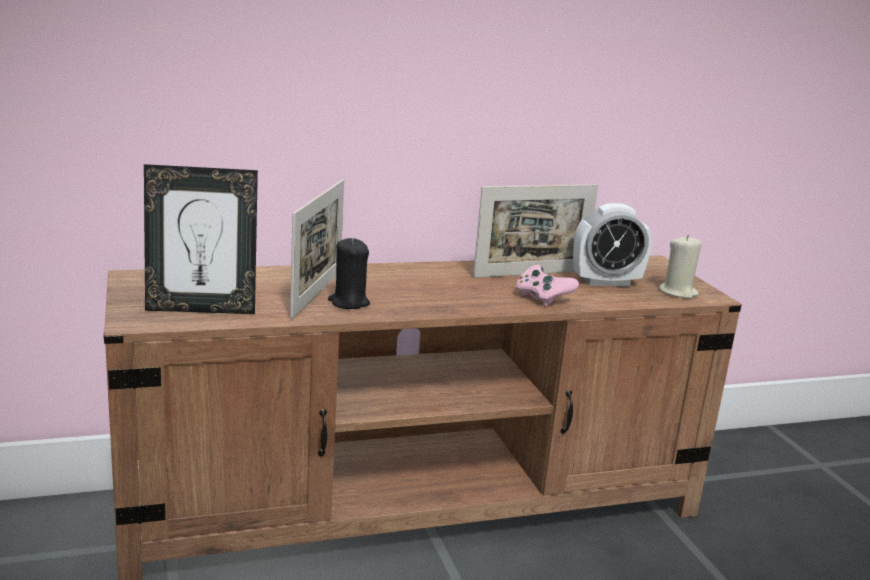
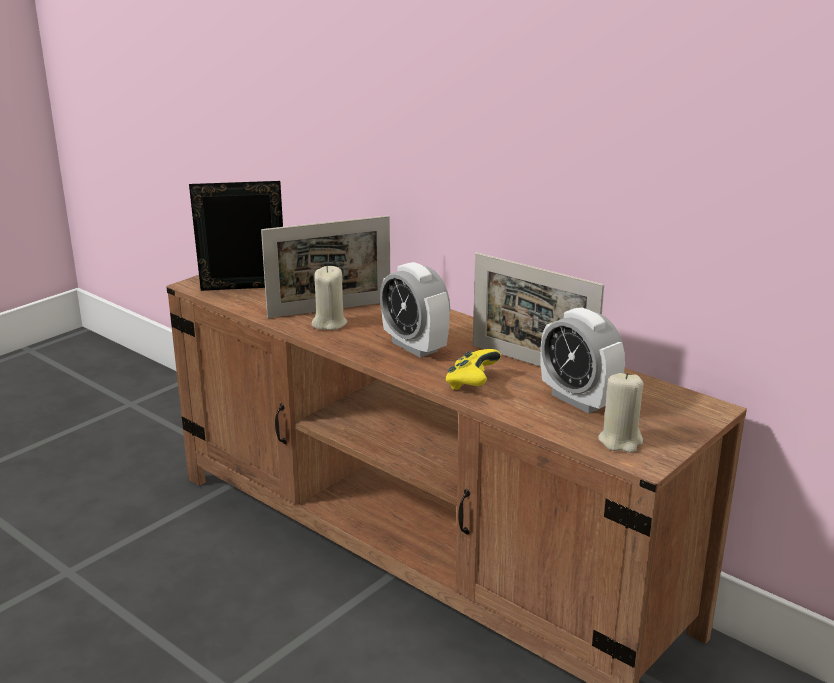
camera: 60 degrees right, 5 degrees up
(201, 309) = (243, 291): picture frame -> picture frame turned 120 degrees clockwise
(349, 302) = (329, 323): black candle -> beige candle
(447, 292) = (414, 346): none -> alarm clock
(542, 298) = (472, 384): pink game controller -> yellow game controller

